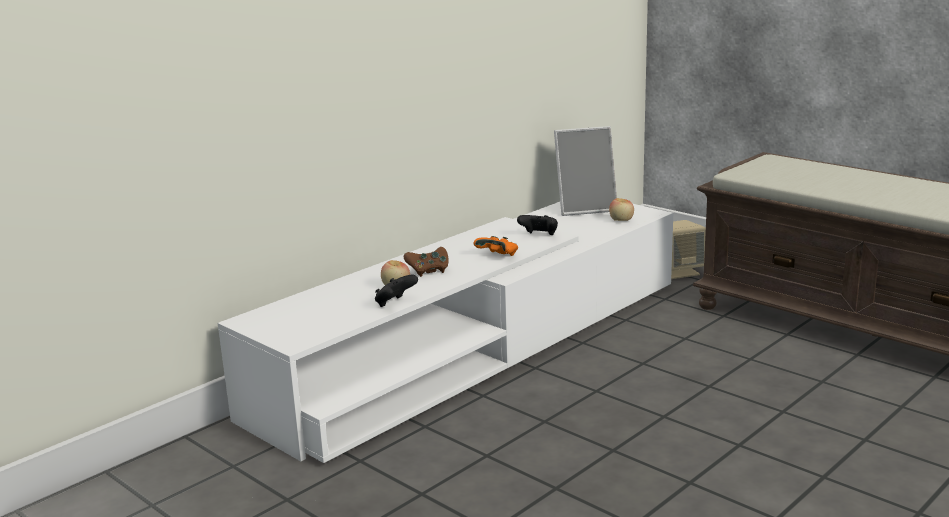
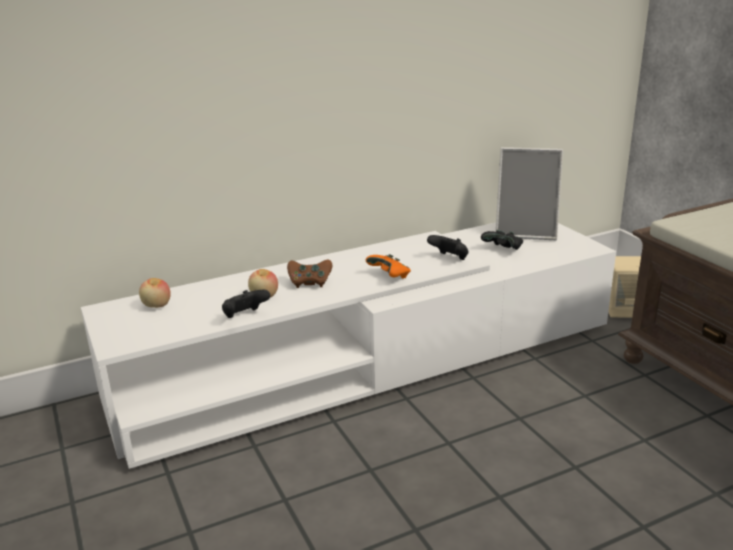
camera: 20 degrees right, 5 degrees up
(577, 224) = (503, 250): none -> black game controller
(621, 221) = (552, 252): apple -> apple (157, 305)

